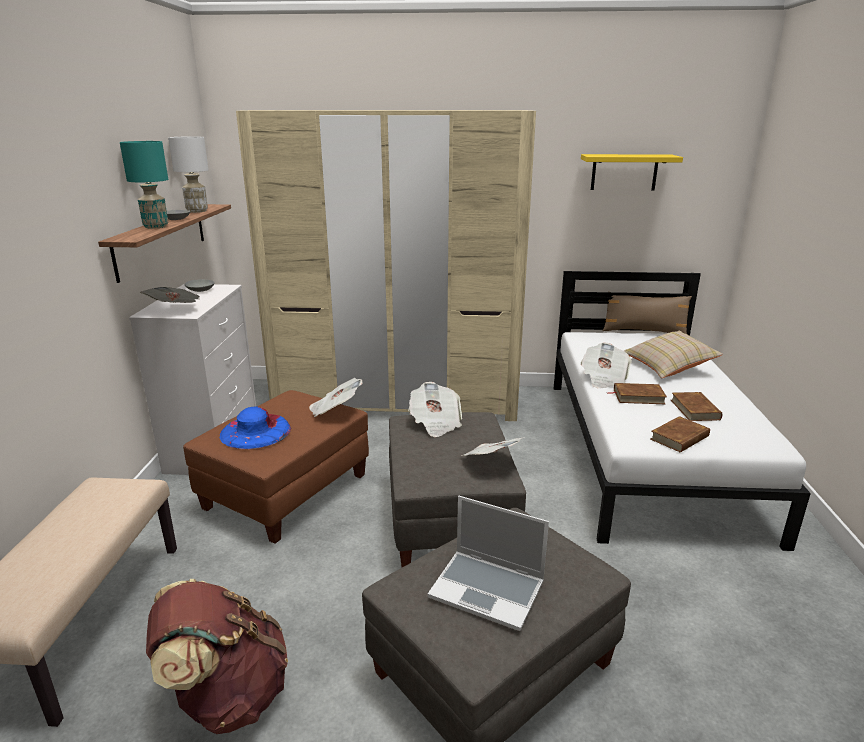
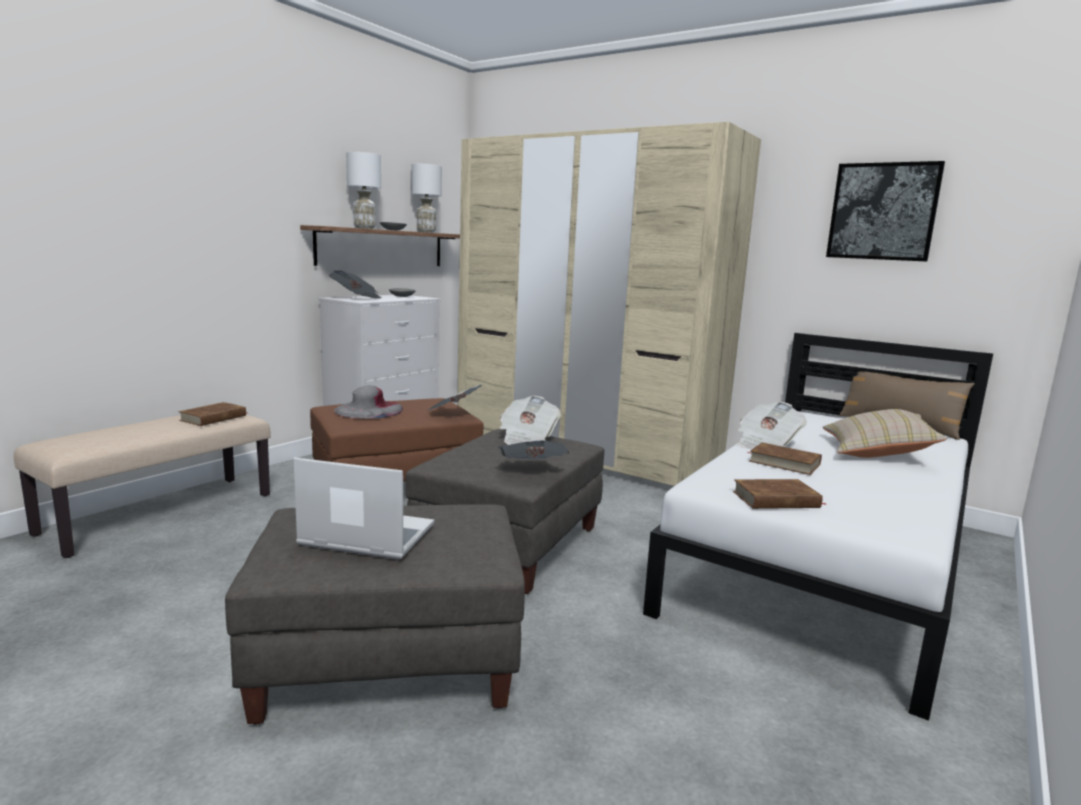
camera: 30 degrees right, 10 degrees down
(155, 227) = (364, 228): turquoise table lamp -> white table lamp
(227, 696) = (175, 586): brown backpack -> none
(255, 431) = (369, 409): blue hat -> grey hat
(488, 590) = (365, 536): laptop -> laptop turned 135 degrees clockwise
(624, 172) = (883, 212): yellow shelf -> picture
(695, 409) = (846, 487): brown book -> brown book (214, 418)

